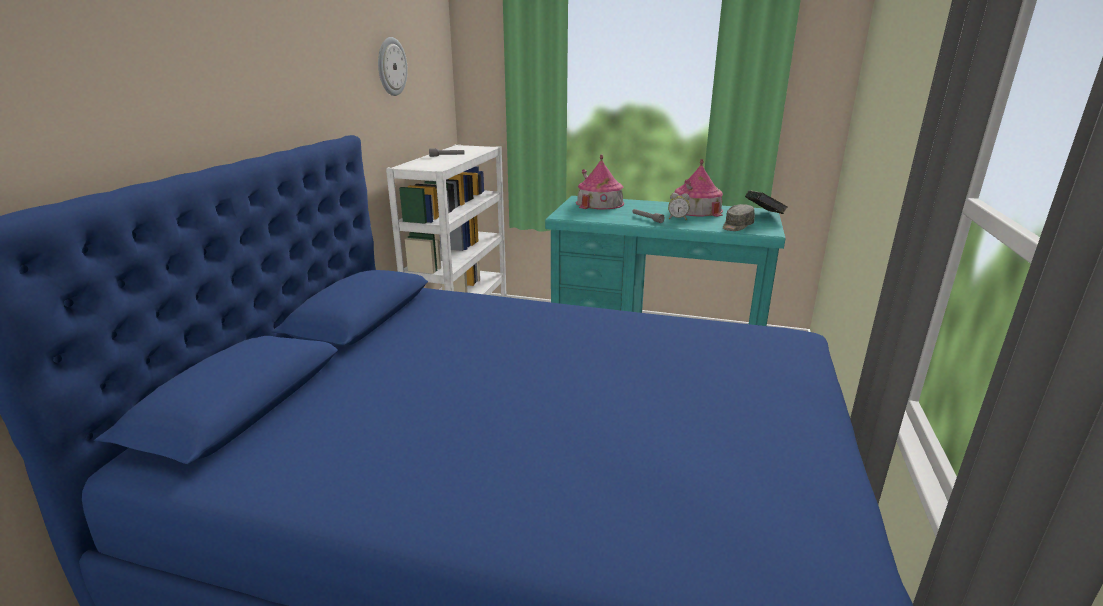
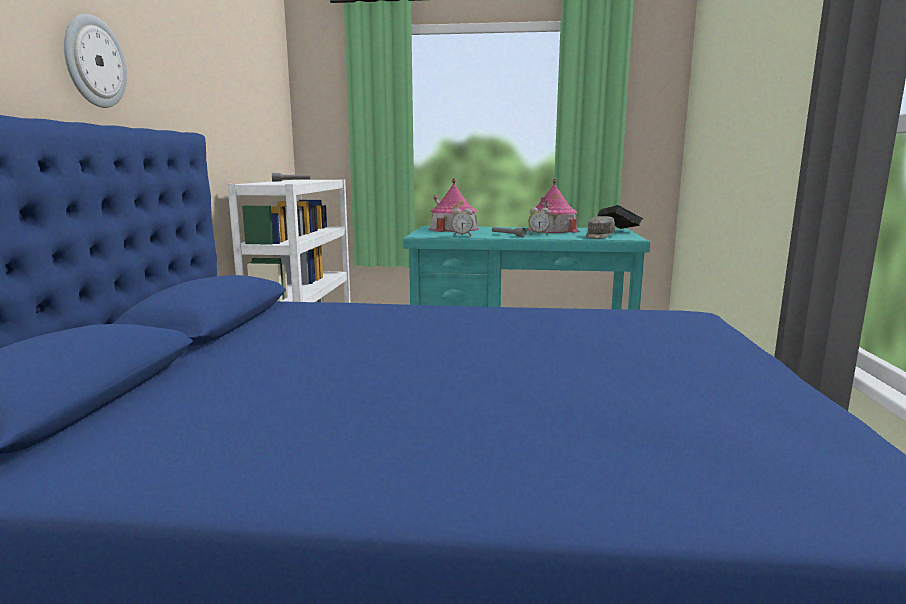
camera: 10 degrees left, 10 degrees down
(391, 66) = (232, 81): wall clock -> wall clock (94, 62)
(601, 218) = (462, 236): none -> alarm clock

